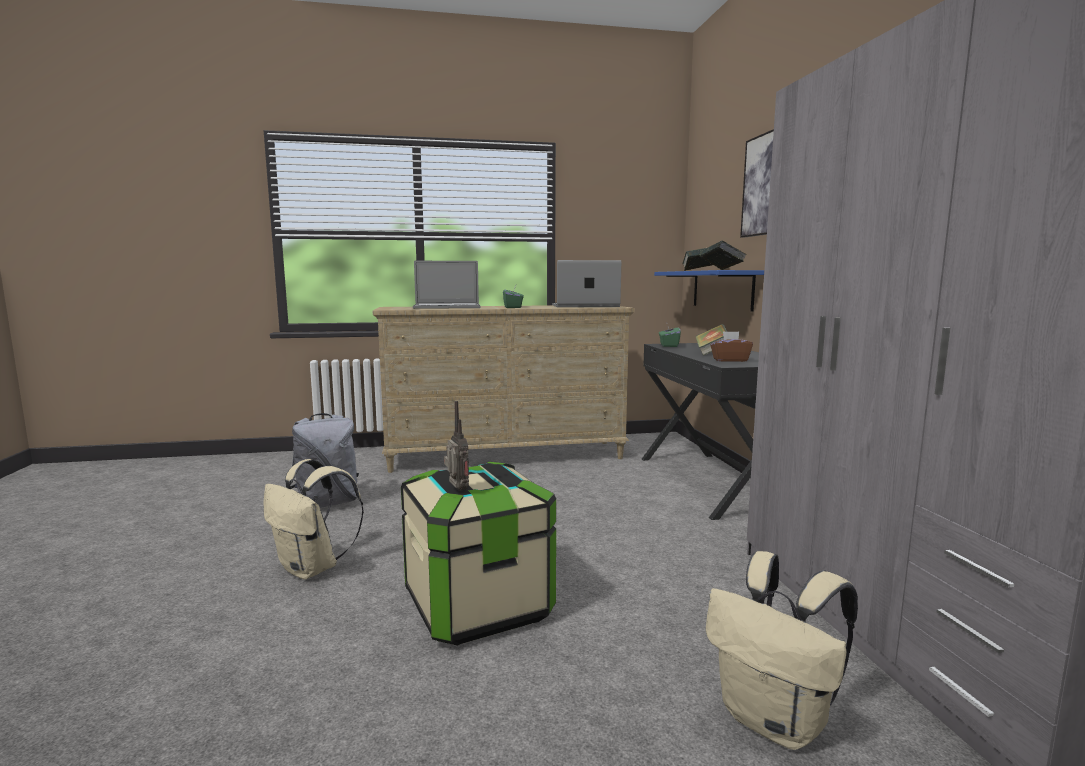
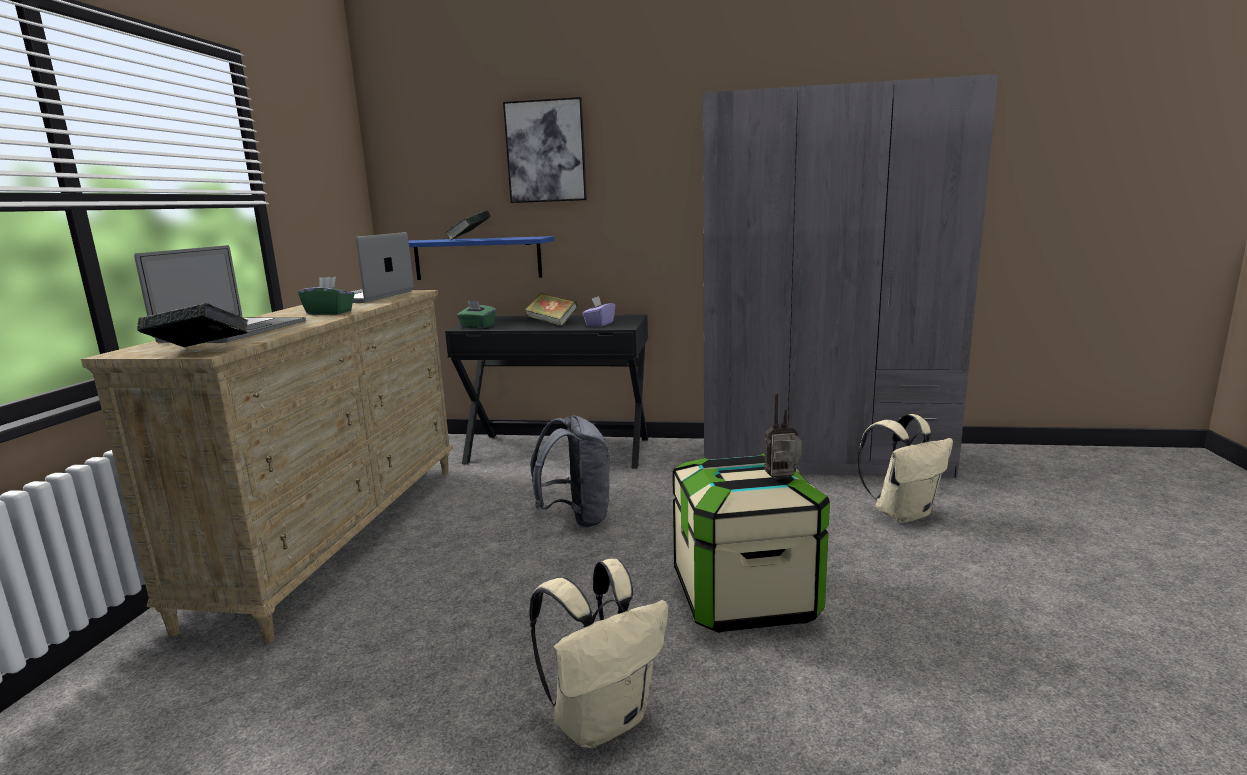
camera: 70 degrees left, 5 degrees up
(327, 503) = (349, 713): grey backpack -> grey backpack (576, 518)
(721, 270) = (525, 238): book -> book (199, 351)
(730, 360) = (599, 324): brown tissue box -> purple tissue box

